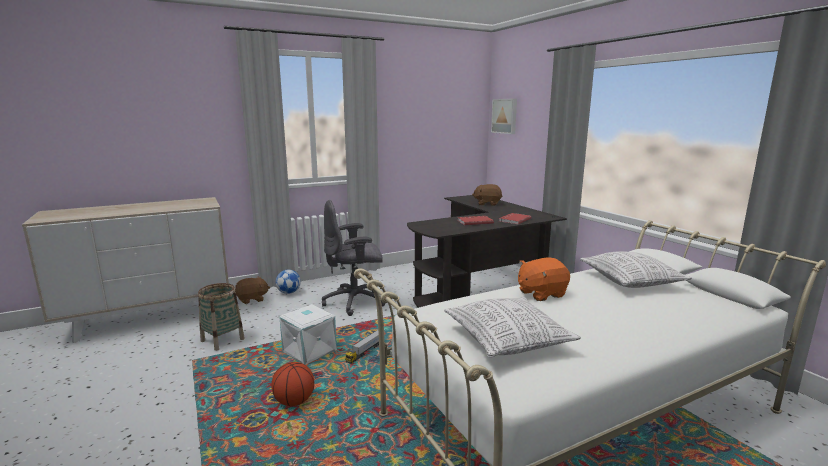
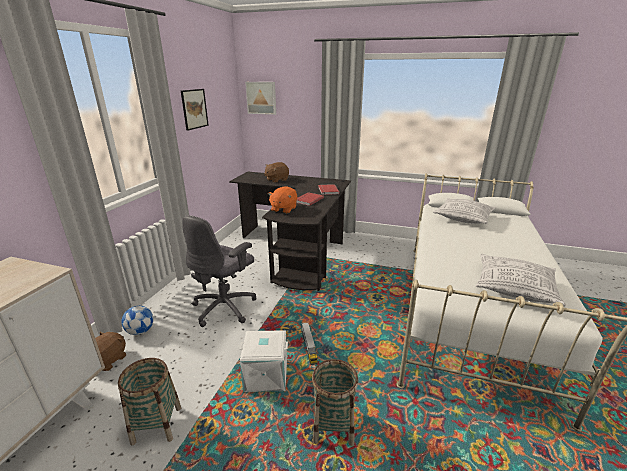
camera: 45 degrees left, 10 degrees up
(294, 402) = (333, 426): basketball -> basket
(414, 121) = (194, 109): none -> picture
(541, 293) = (454, 246): orange plush toy -> orange plush toy (283, 209)

